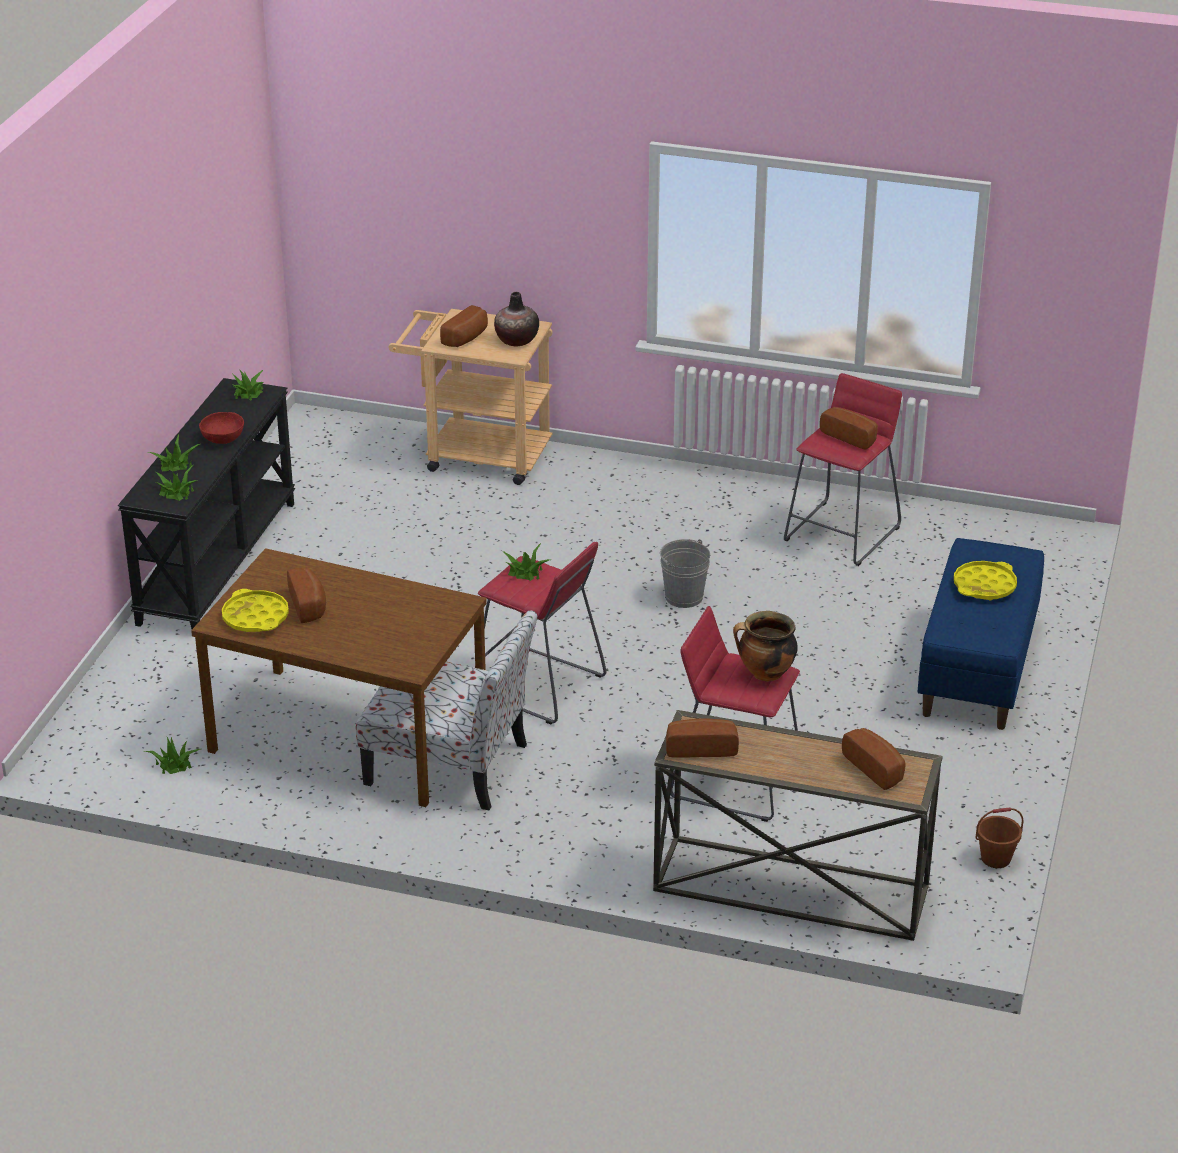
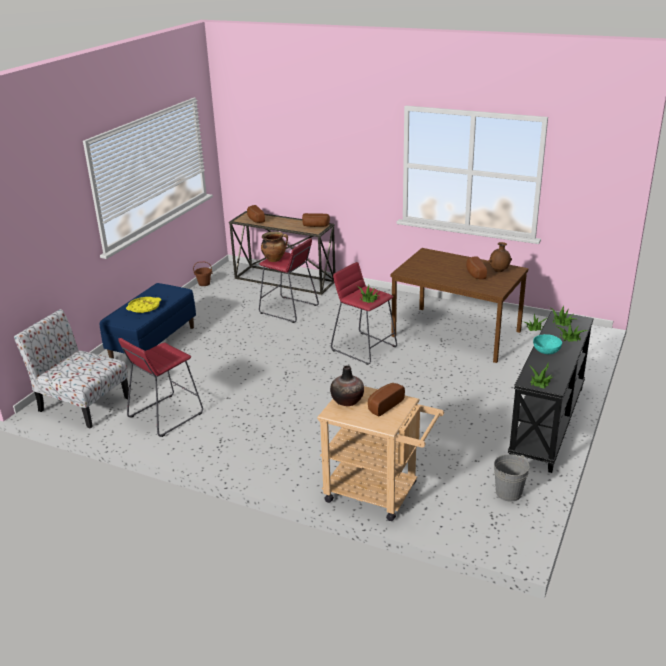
camera: 170 degrees left, 5 degrees down
(223, 438) = (546, 351): red bowl -> turquoise bowl
(255, 617) = (499, 270): yellow tray -> brown vase
(450, 765) = (409, 321): chair -> chair (82, 404)
(684, 597) = (275, 385): grey bucket -> grey bucket (508, 493)
(850, 436) = (155, 356): bread -> none

